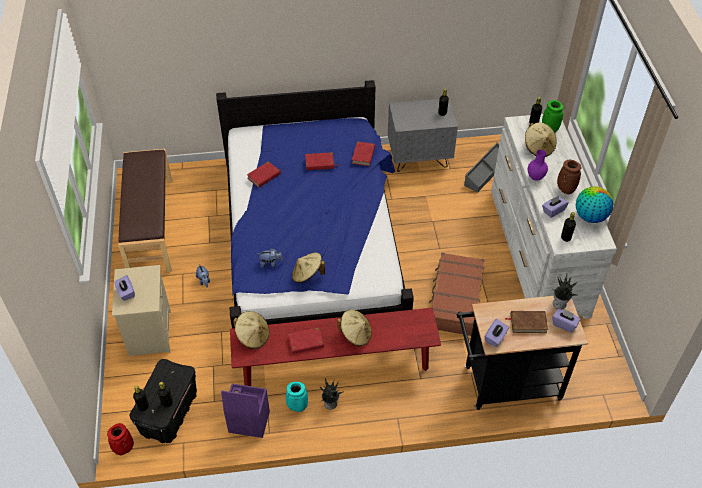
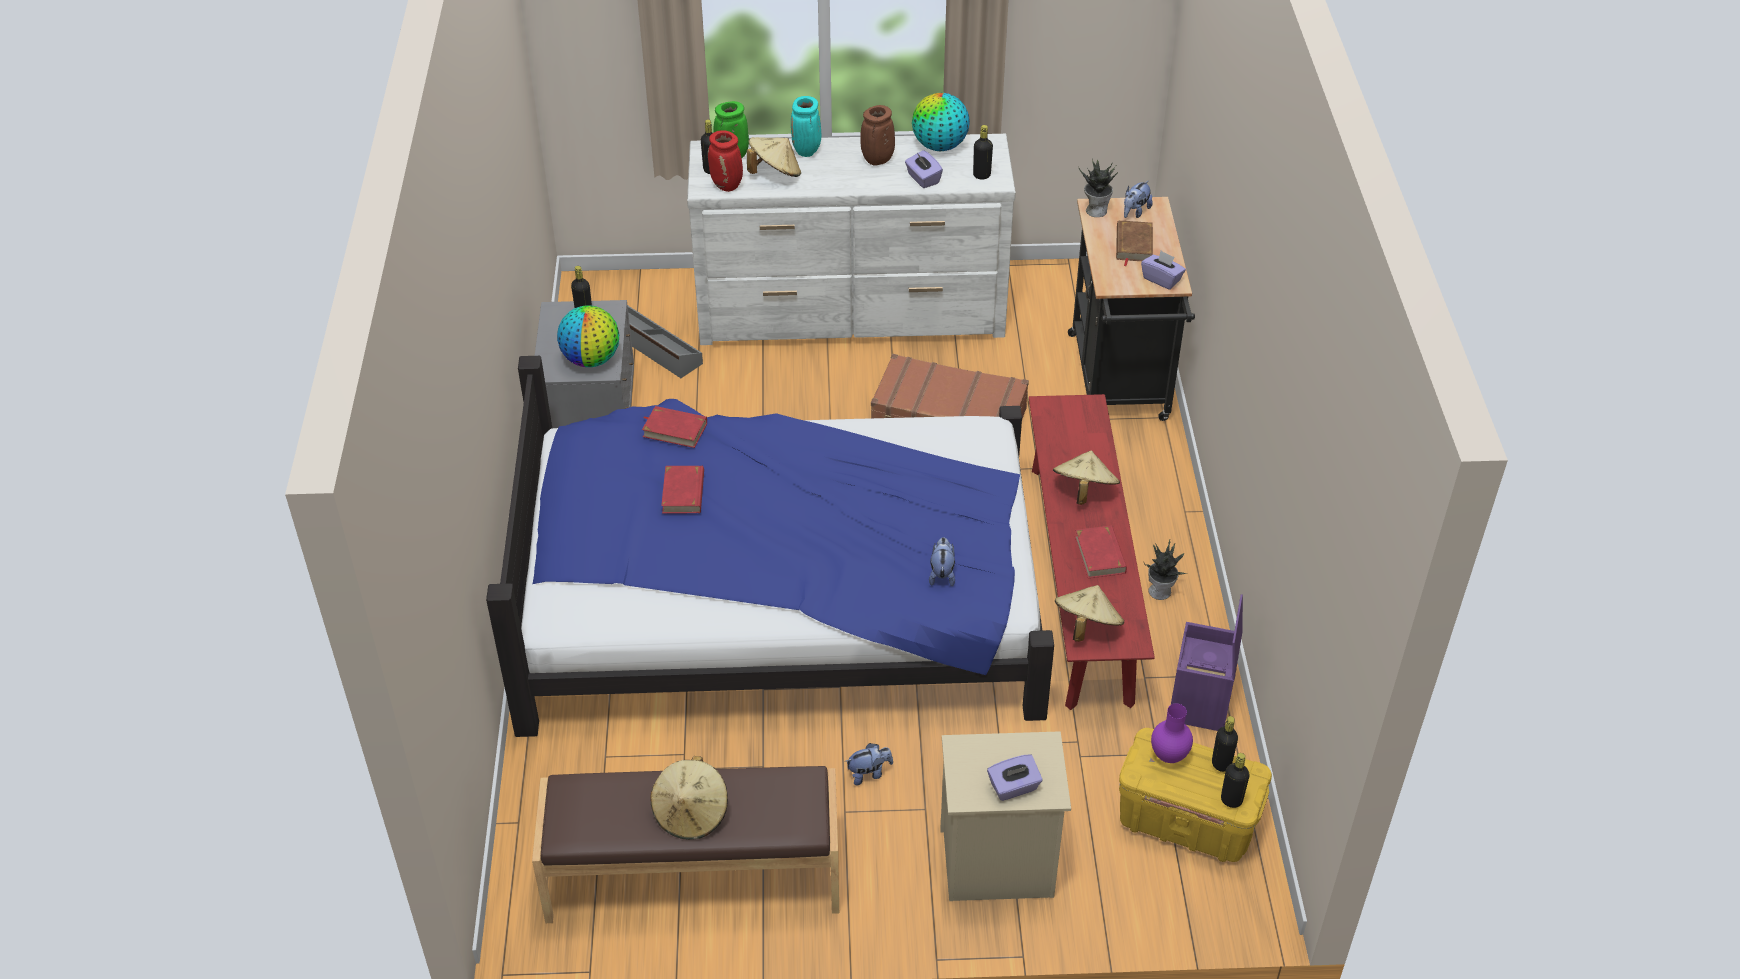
camera: 85 degrees left, 5 degrees down
(124, 449) = (1268, 891): red vase -> red vase (727, 186)
(169, 413) = (1187, 822): black storage box -> yellow storage box
(264, 176) = (701, 580): red book -> none
(297, 407) = (1167, 636): turquoise vase -> turquoise vase (807, 152)
(307, 275) = (973, 524): beige hat -> beige hat (691, 813)
(409, 120) = (591, 359): none -> globe
(536, 177) = (846, 185): purple vase -> purple vase (1168, 755)
(564, 324) = (1135, 212): purple tissue box -> plush toy

